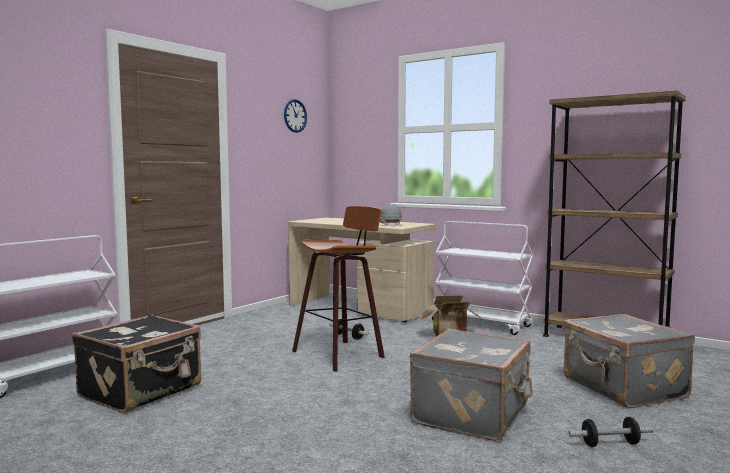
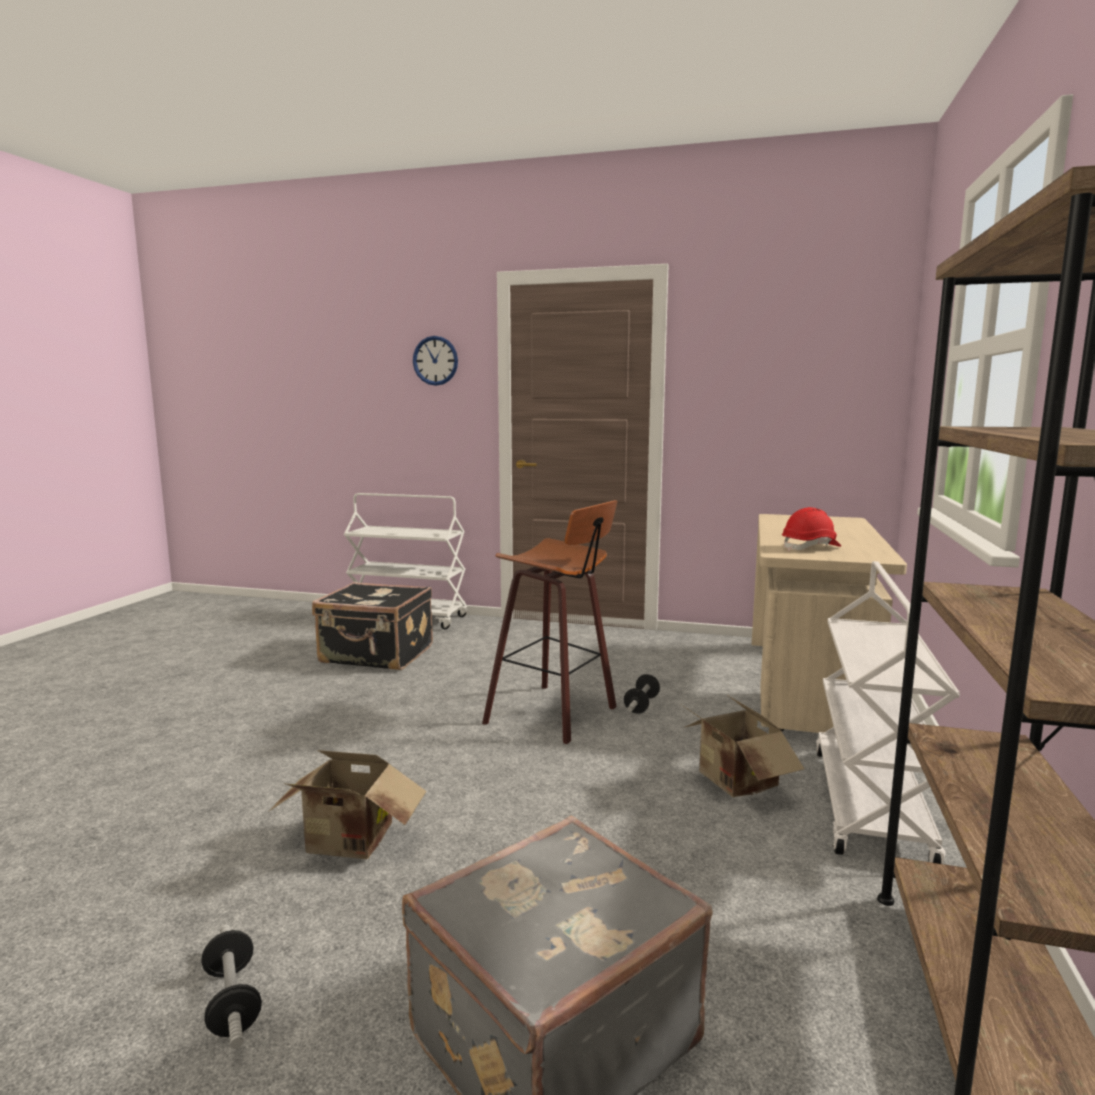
camera: 70 degrees right, 5 degrees up
(295, 116) = (817, 339): wall clock -> wall clock (435, 360)
(390, 225) = (810, 548): grey hard hat -> red hard hat
(473, 414) = (349, 844): grey suitcase -> cardboard box

